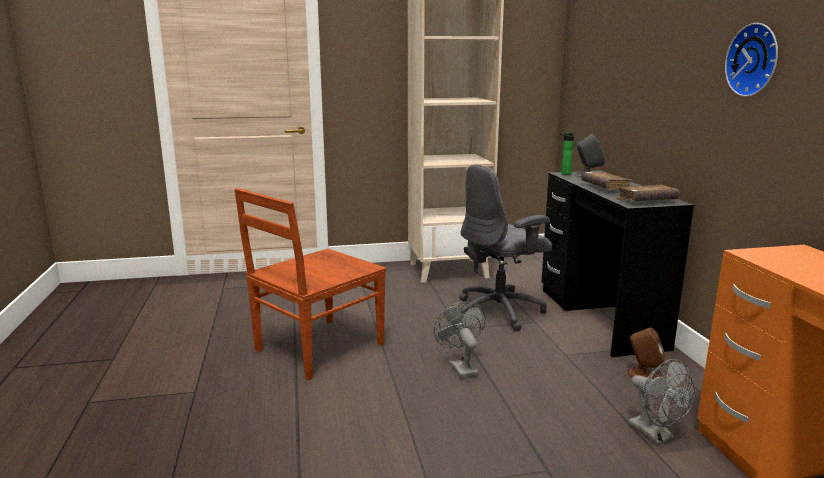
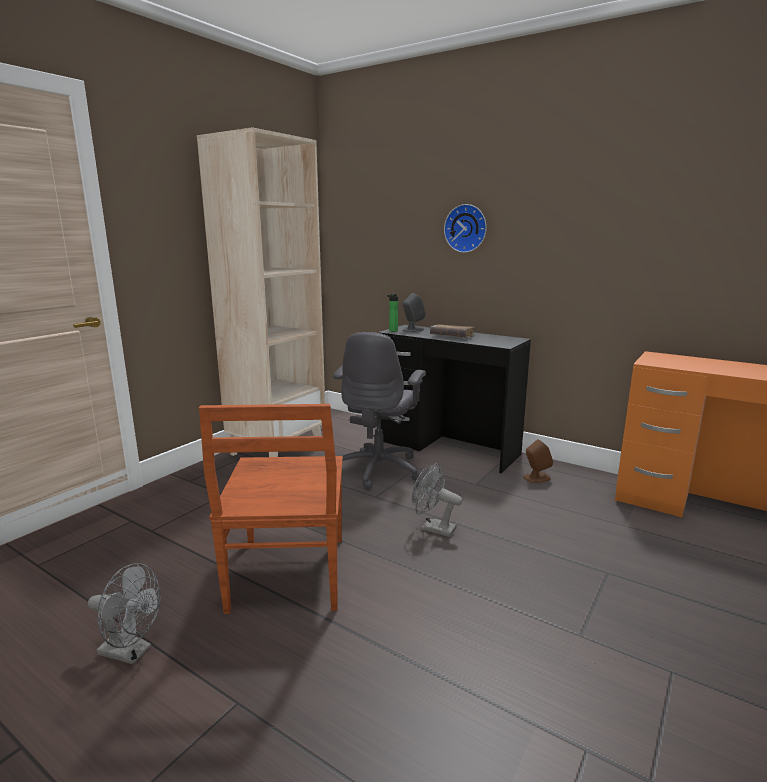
camera: 45 degrees left, 0 degrees up
(646, 201) = (503, 341): brown book -> none
(656, 435) = (606, 514): grey fan -> grey fan (131, 652)
(755, 60) = (579, 226): wall clock -> wall clock (466, 228)

